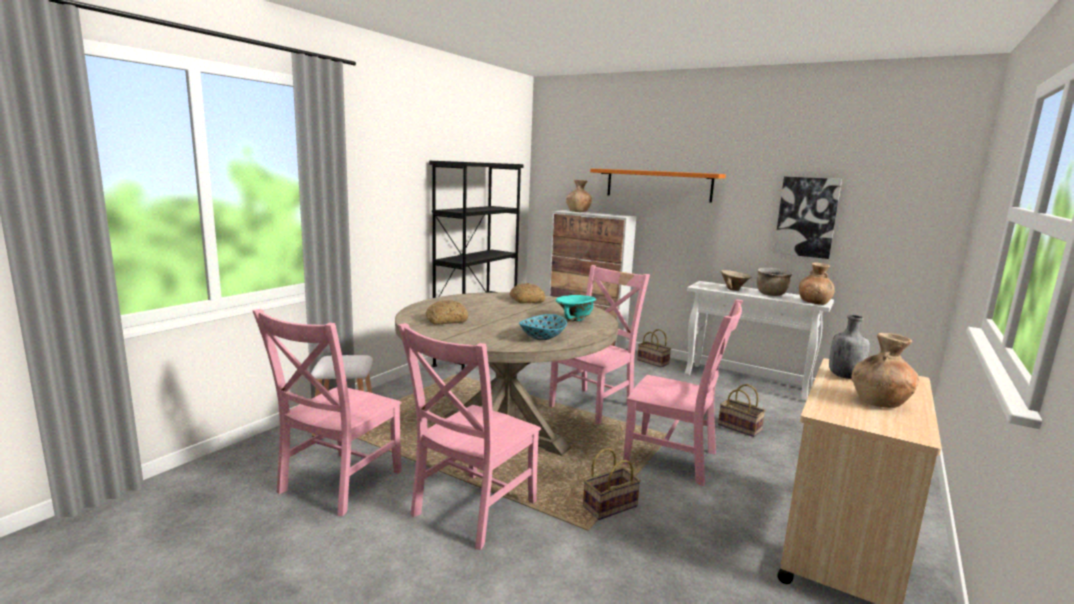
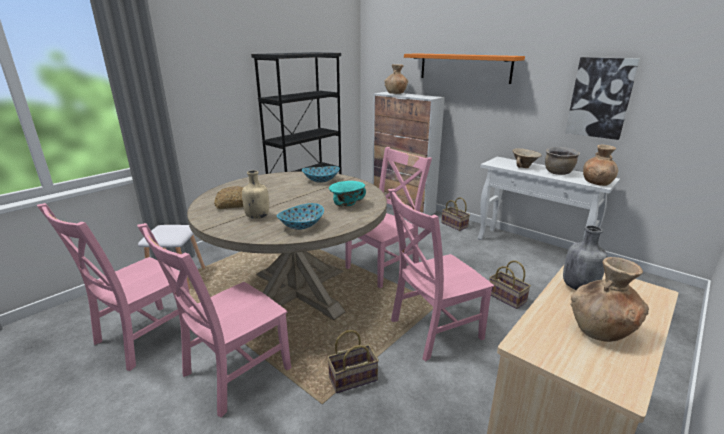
camera: 10 degrees right, 10 degrees up
(485, 330) = (257, 216): none -> beige bottle
(526, 300) = (321, 180): bread -> bowl
(674, 460) = (432, 330): pink chair -> pink chair turned 120 degrees clockwise

